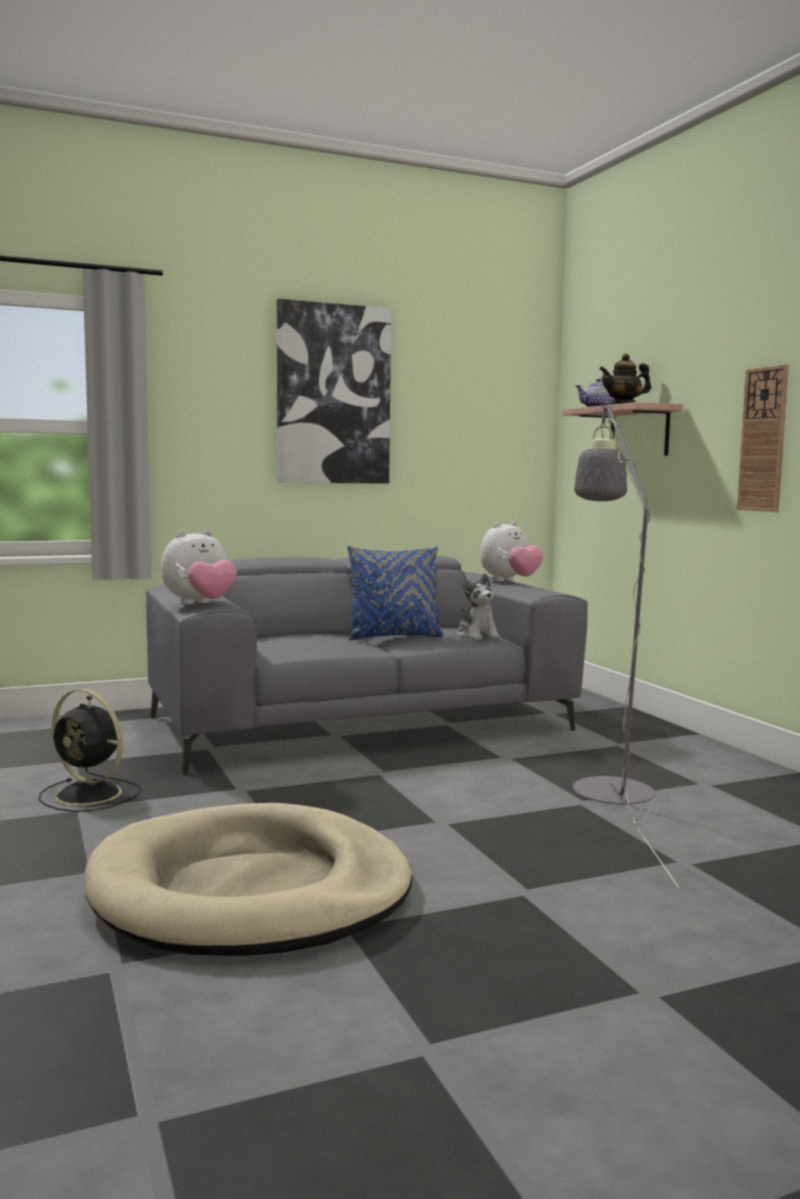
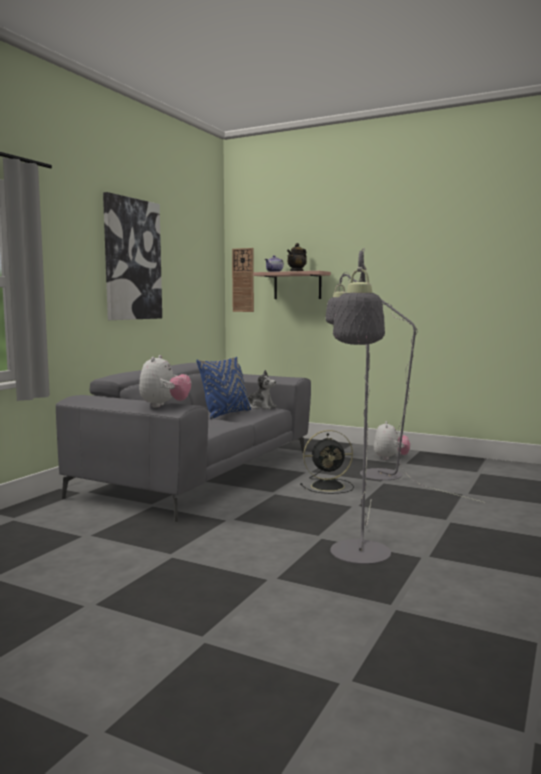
camera: 40 degrees left, 0 degrees up
(90, 795) = (155, 547): black fan -> black fan (329, 486)
(250, 891) = (359, 558): beige dog bed -> grey floor lamp
(509, 581) = (250, 374): plush toy -> plush toy (390, 458)
(763, 439) = (388, 291): wall clock -> wall clock (243, 280)

